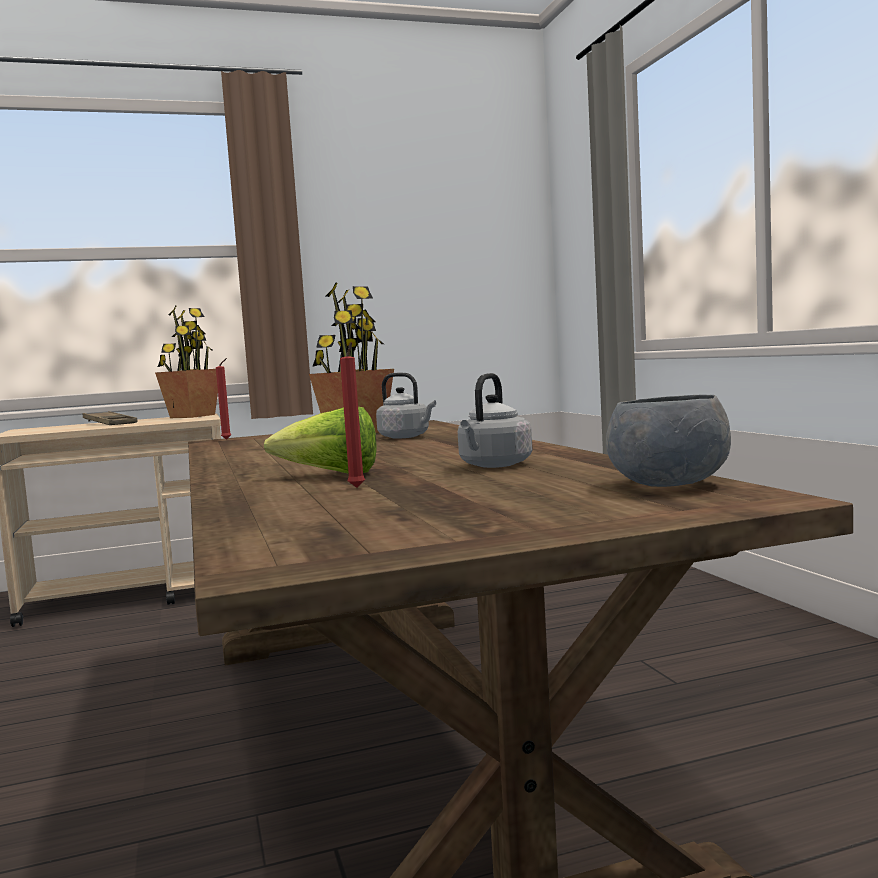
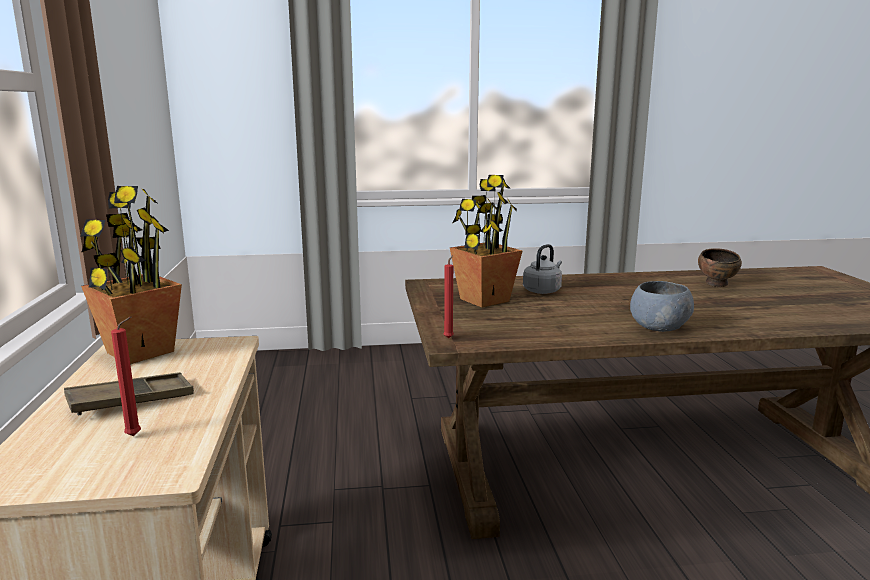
camera: 80 degrees left, 10 degrees up
(332, 475) = (738, 310): lettuce -> none
(357, 488) = (785, 306): red candle -> red candle (136, 436)
(494, 465) = (717, 285): grey kettle -> brown bowl
(667, 483) = (783, 273): grey bowl -> grey bowl (658, 328)

